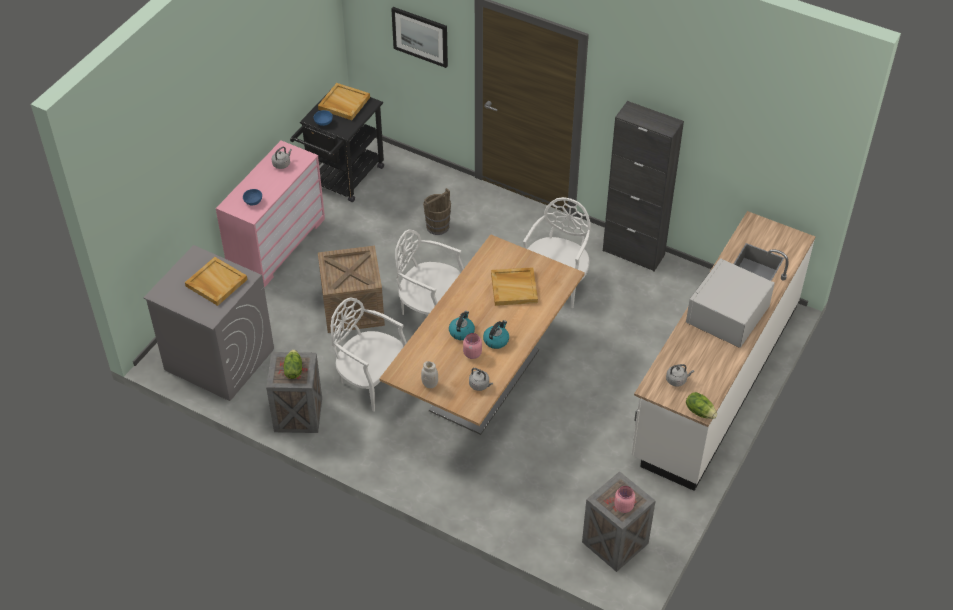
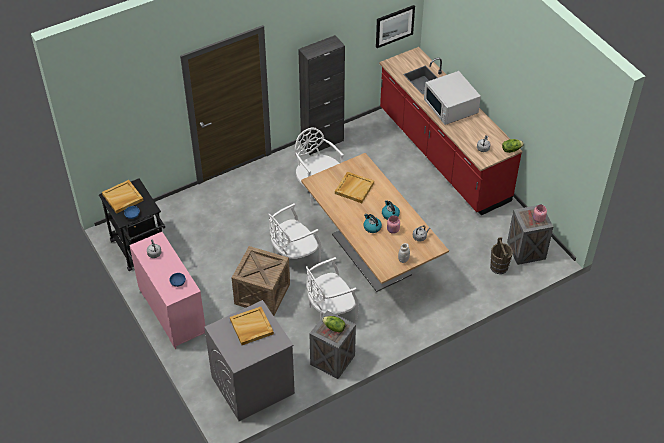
camera: 60 degrees left, 0 degrees up
(420, 36) = (143, 115): picture -> picture (394, 26)
(437, 226) = (225, 221): brown bucket -> brown bucket (499, 267)
(715, 380) = (442, 155): white counter -> red counter

